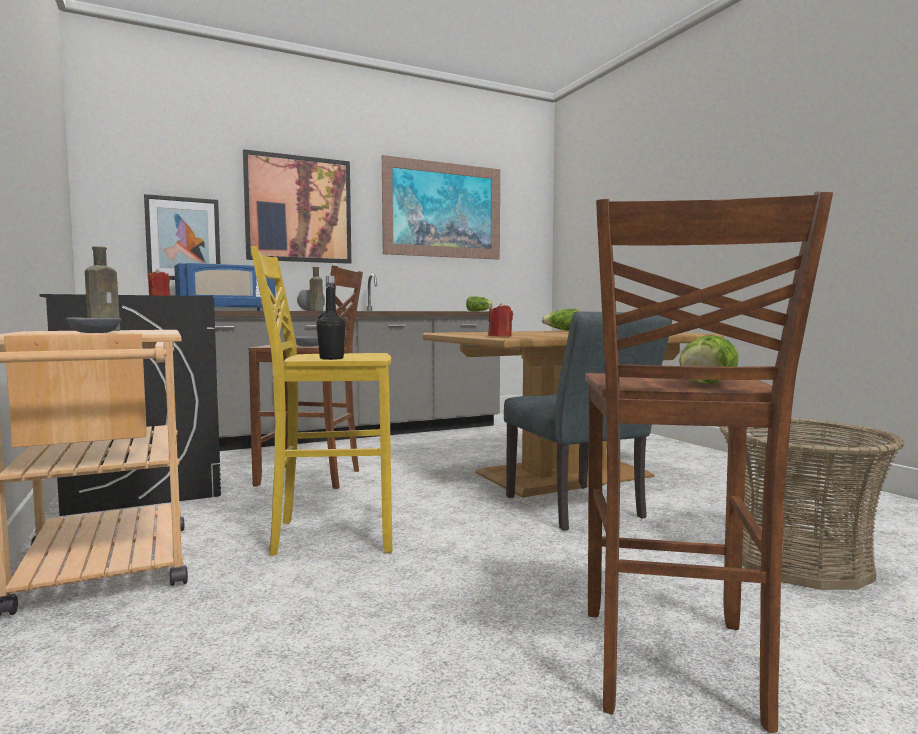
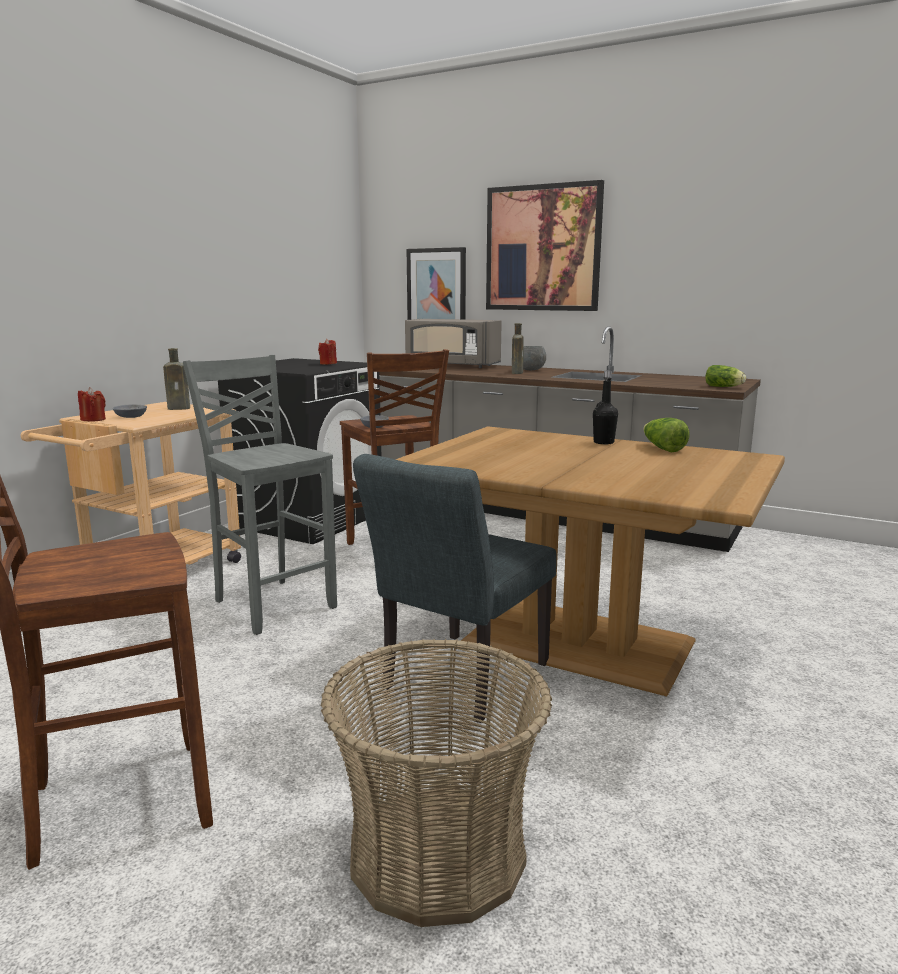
camera: 55 degrees right, 10 degrees up
(227, 310) = (451, 365): blue microwave -> grey microwave
(331, 358) = (238, 458): black bottle -> black bottle (603, 442)
(331, 535) = (272, 604): yellow stool -> grey stool
(443, 210) = (738, 228): picture -> none
(500, 336) = (420, 457): red candle -> red candle (93, 419)
(704, 384) = (71, 575): lettuce -> none

